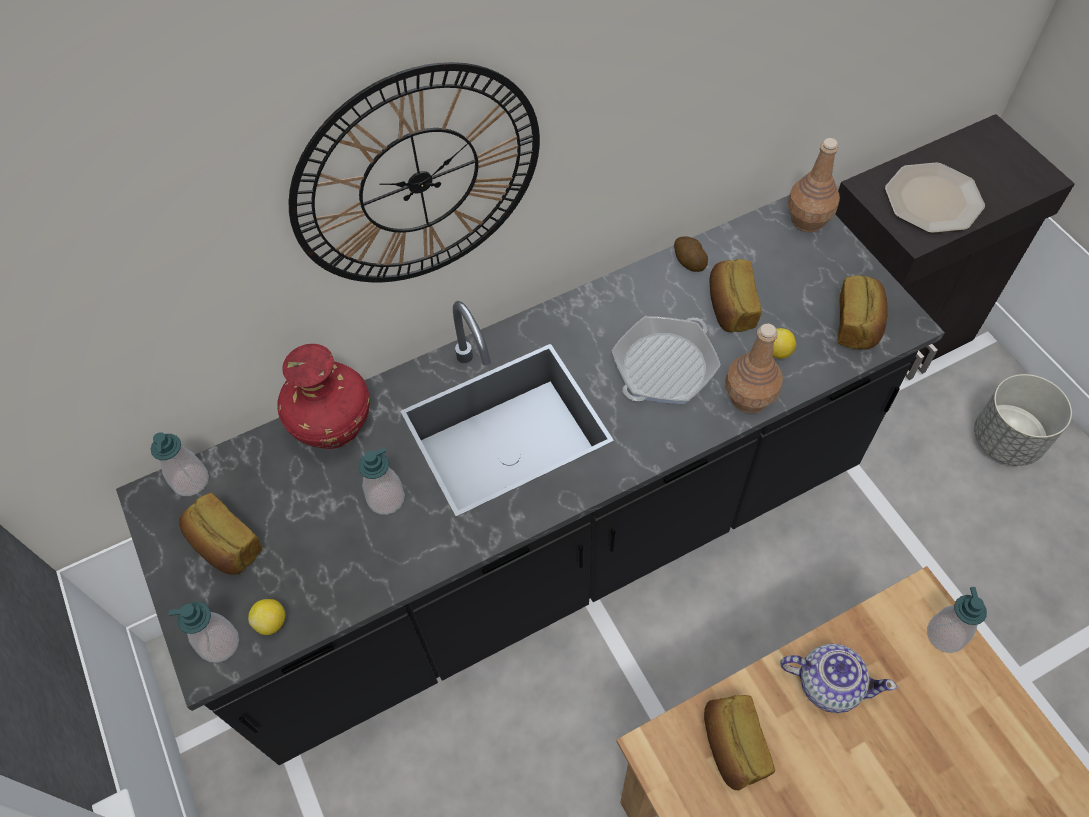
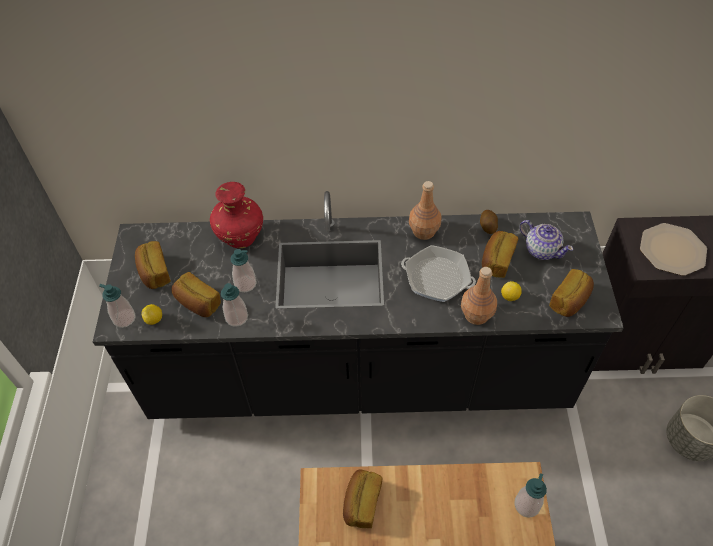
camera: 25 degrees right, 5 degrees down
(191, 481) = (156, 234): soap dispenser -> soap dispenser (236, 317)
(328, 563) = (198, 303): none -> bread
(419, 181) = (321, 113): wall clock -> none
(664, 367) = (437, 278): frying pan -> frying pan turned 135 degrees counterclockwise
(807, 220) = (576, 230): brown bottle -> brown bottle (423, 231)
(828, 684) = (437, 497): teapot -> teapot (541, 250)

